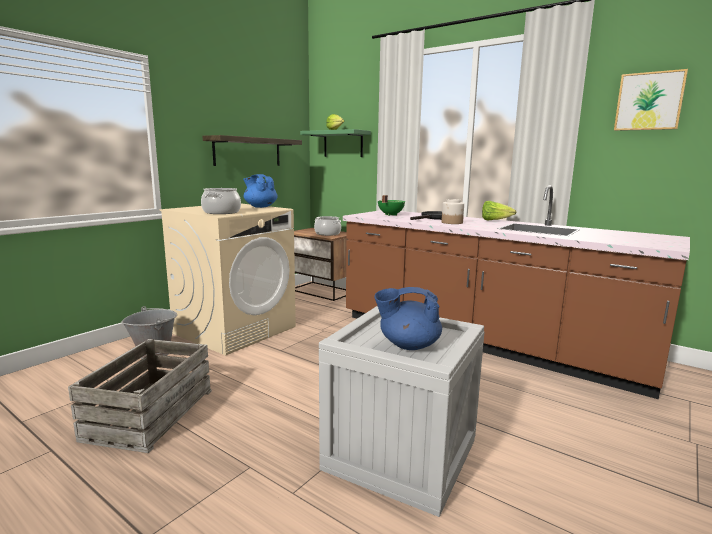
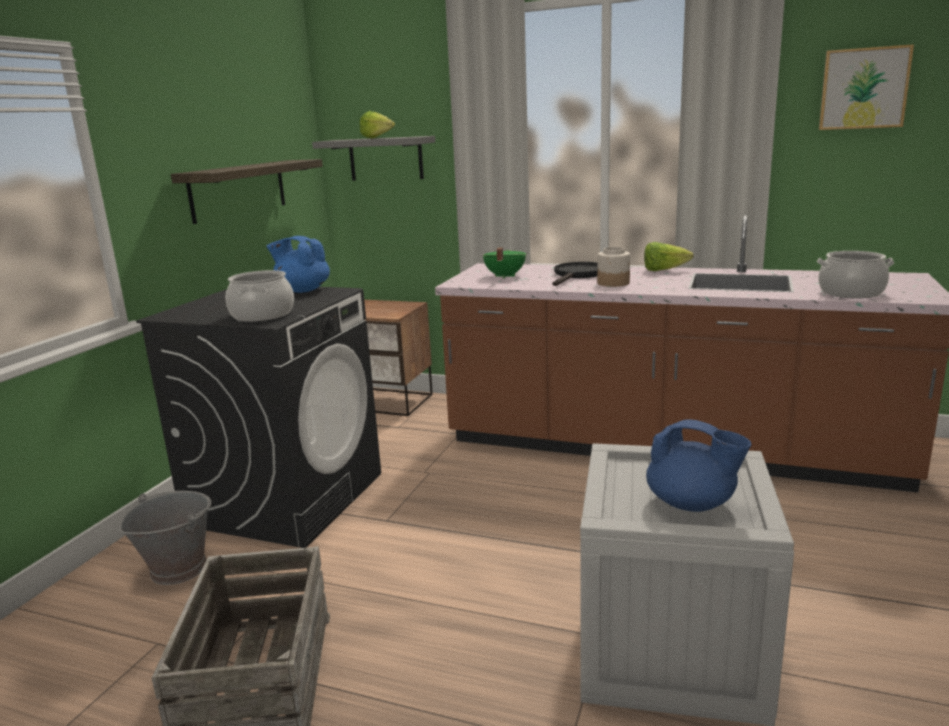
camera: 15 degrees left, 5 degrees up
(235, 330) = (287, 498): beige washing machine -> black washing machine
(327, 234) = (380, 309): cooking pot -> cooking pot (851, 293)
(343, 144) = (386, 158): green shelf -> grey shelf
(408, 345) = (692, 504): blue teapot -> blue teapot turned 135 degrees counterclockwise

